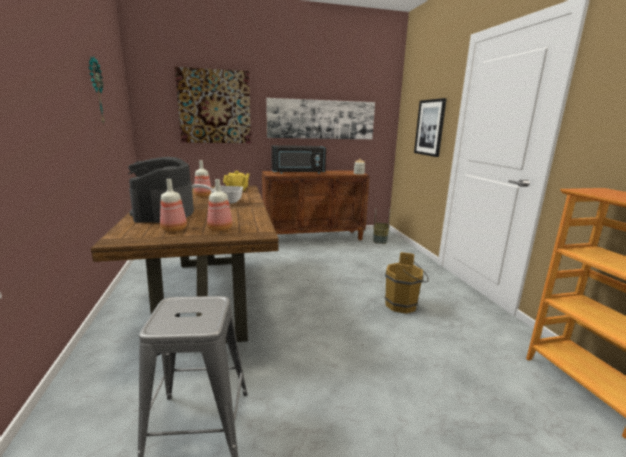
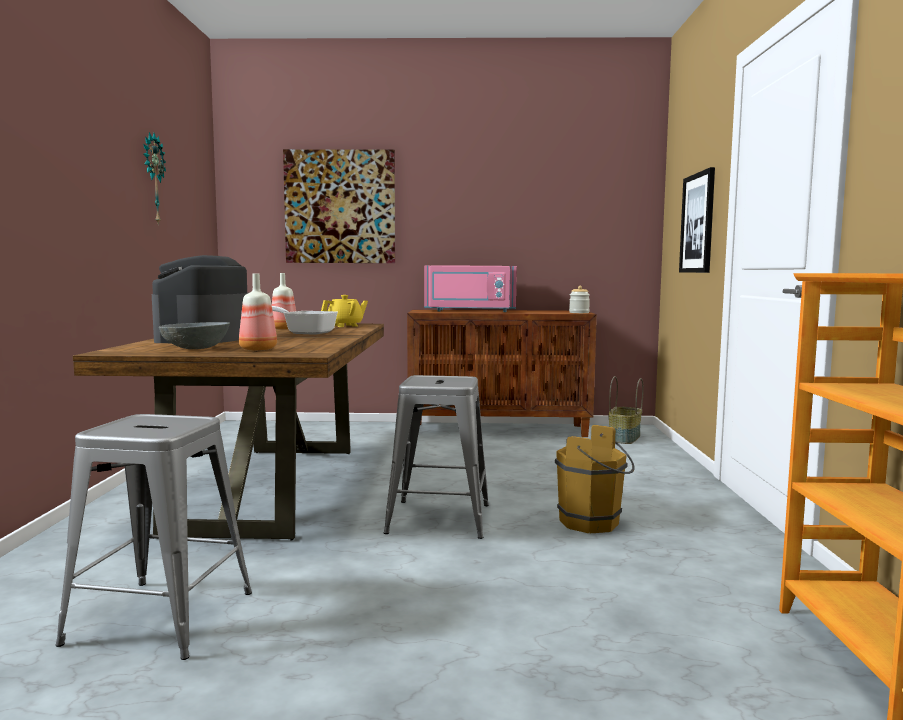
camera: 15 degrees right, 10 degrees down
(174, 229) = (197, 348): bottle -> grey bowl
(298, 173) = (470, 311): black microwave -> pink microwave
(321, 119) = (516, 222): picture -> none
(321, 311) = (438, 518): none -> grey stool

